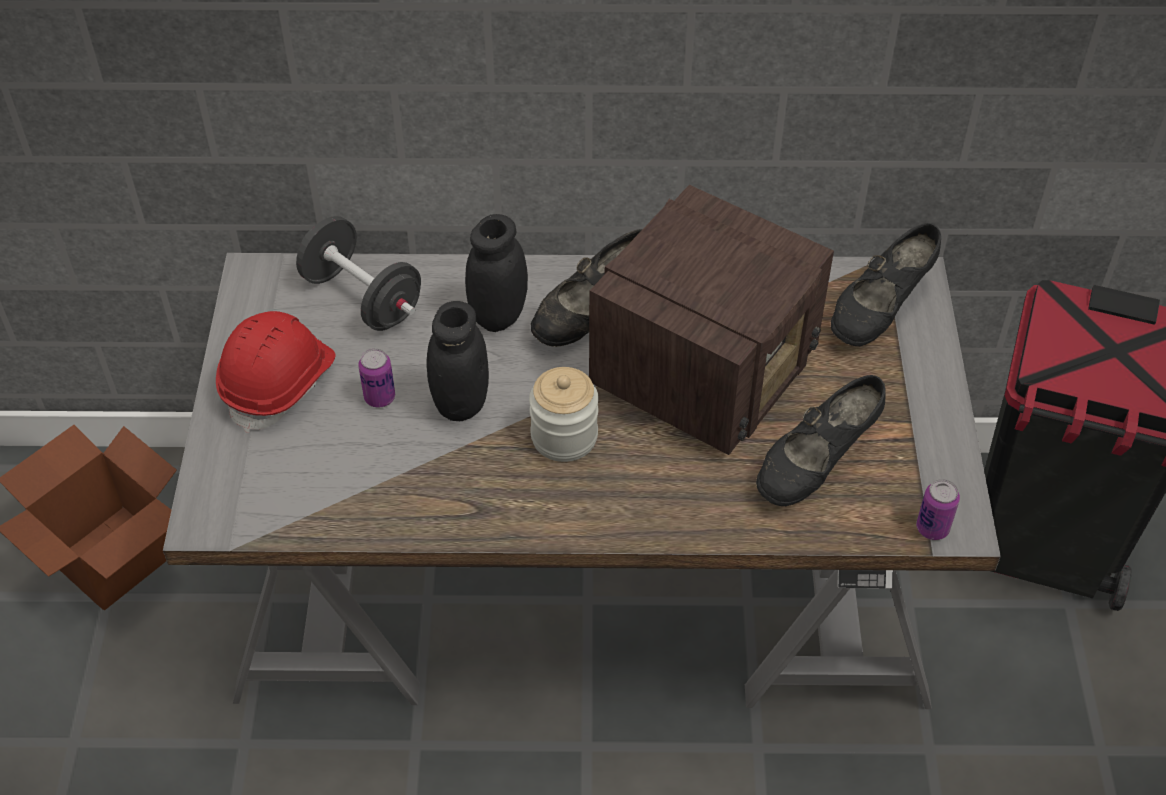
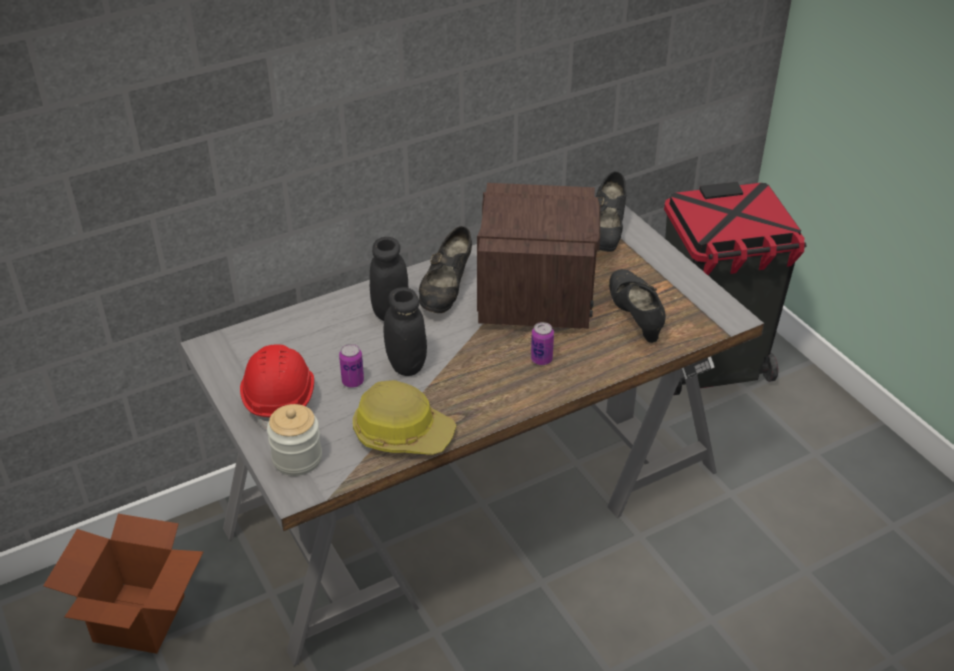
camera: 30 degrees left, 10 degrees down
(362, 298) = (295, 334): black dumbbell -> none
(384, 499) = (402, 432): none -> hard hat
(564, 436) = (484, 358): jar -> jar (297, 458)
(816, 464) = (635, 318): black shoe -> black shoe turned 150 degrees clockwise
(932, 528) = (720, 323): can -> can (541, 359)

